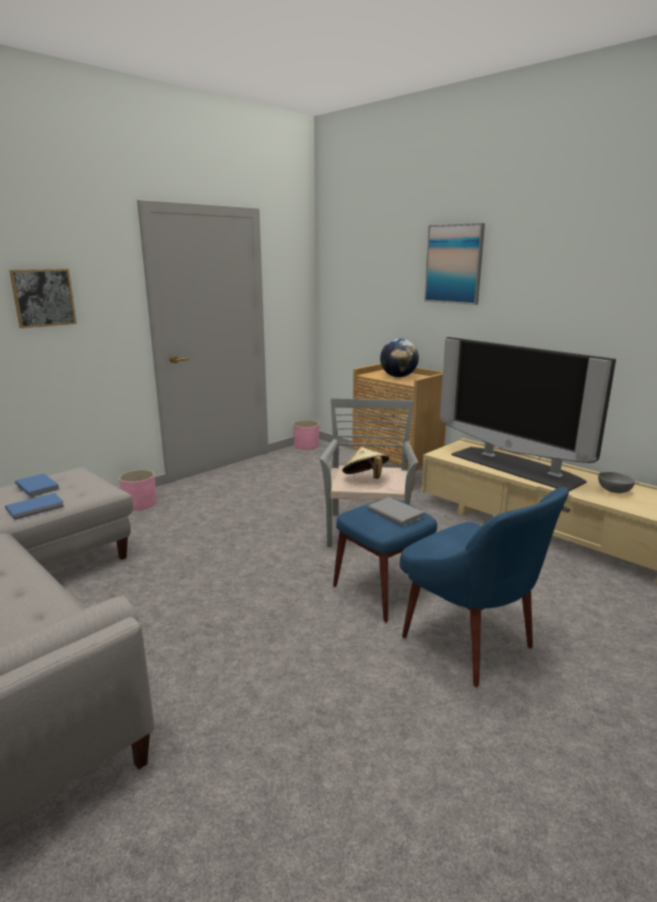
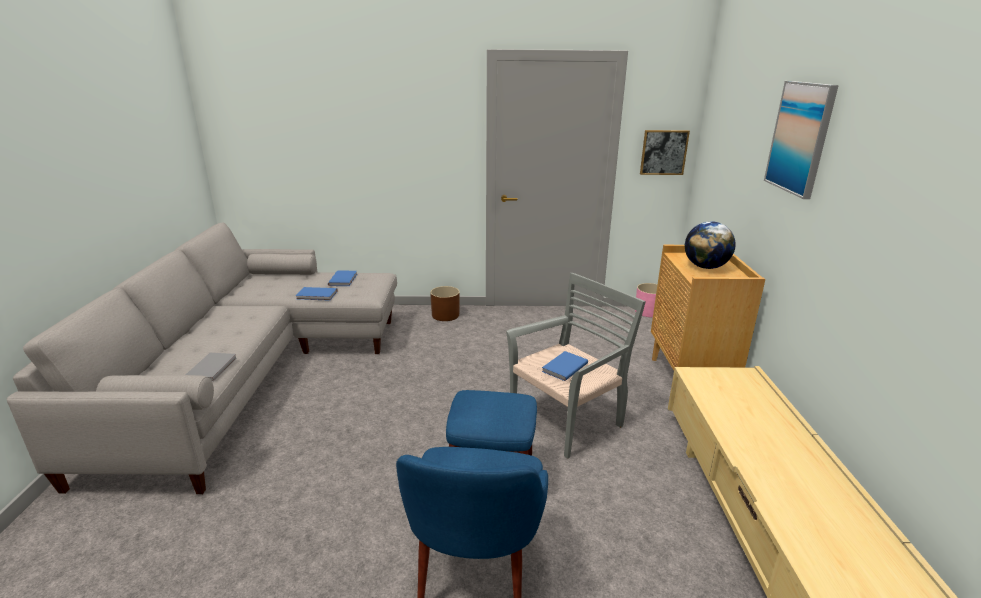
camera: 45 degrees right, 5 degrees up
(43, 298) = (395, 134): picture -> picture (663, 152)
(139, 503) = (445, 315): pink planter -> brown planter
(365, 478) = (563, 367): beige hat -> blue book
(395, 513) = (498, 412): grey book -> grey book (213, 368)
(516, 467) = (757, 431): television -> none
(613, 491) = (835, 530): grey bowl -> none

